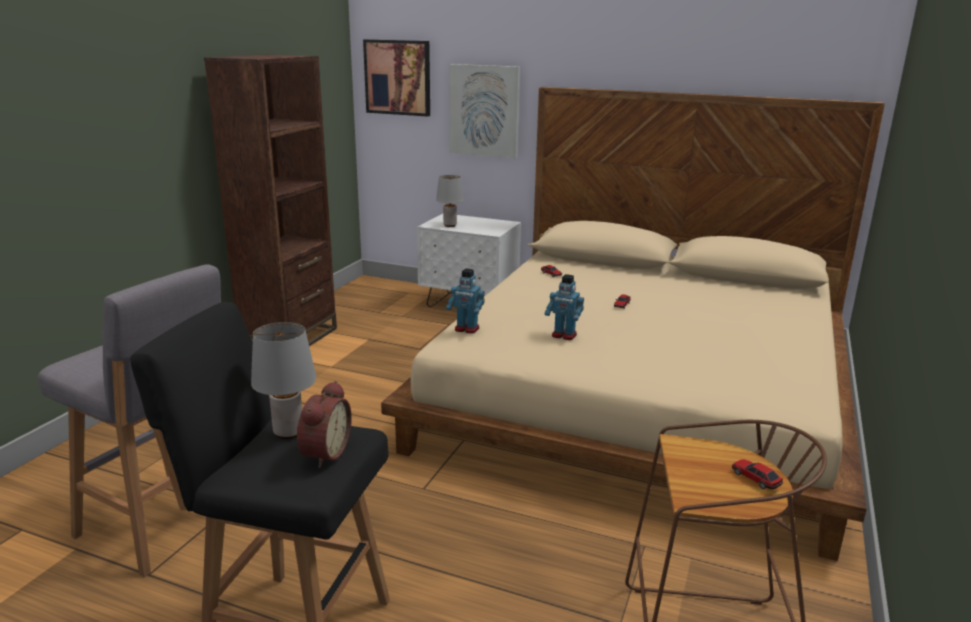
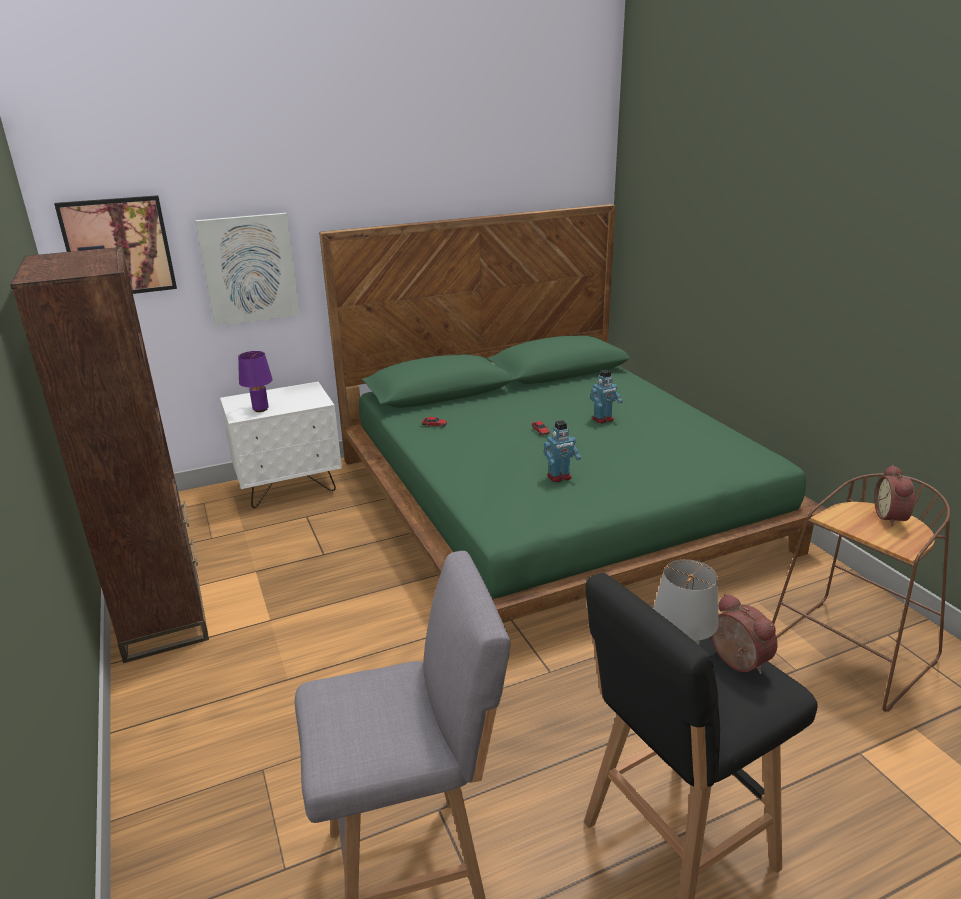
camera: 45 degrees left, 5 degrees up
(449, 225) = (260, 409): grey table lamp -> purple table lamp
(466, 329) = (490, 508): toy robot -> toy robot (603, 419)
(641, 394) = (553, 502): beige bed -> green bed
(755, 479) = (892, 517): toy car -> alarm clock

